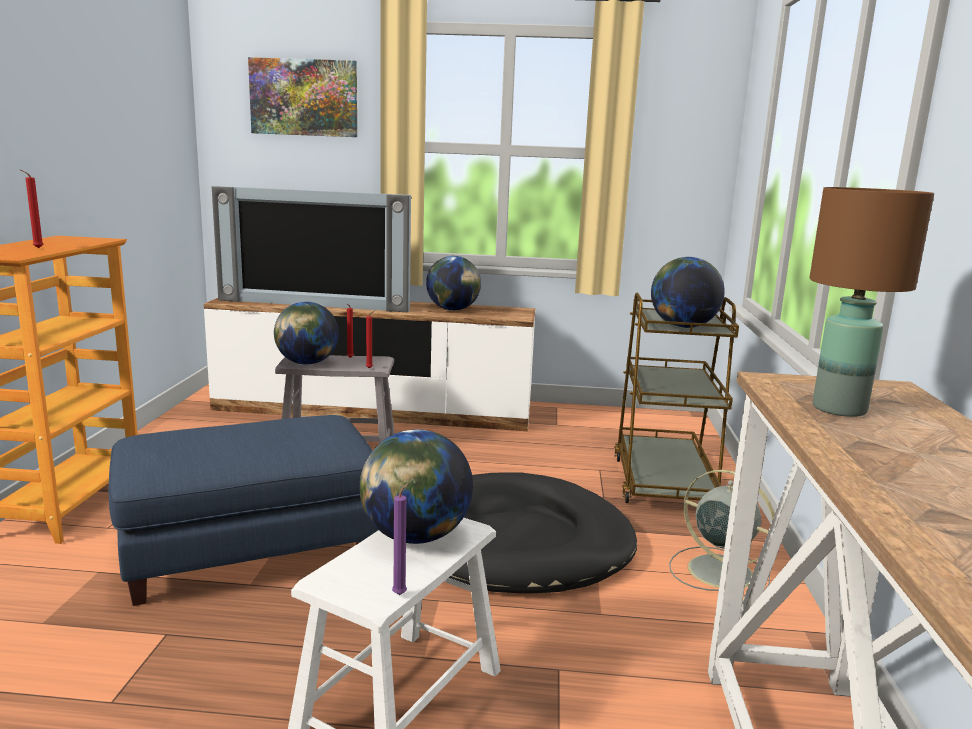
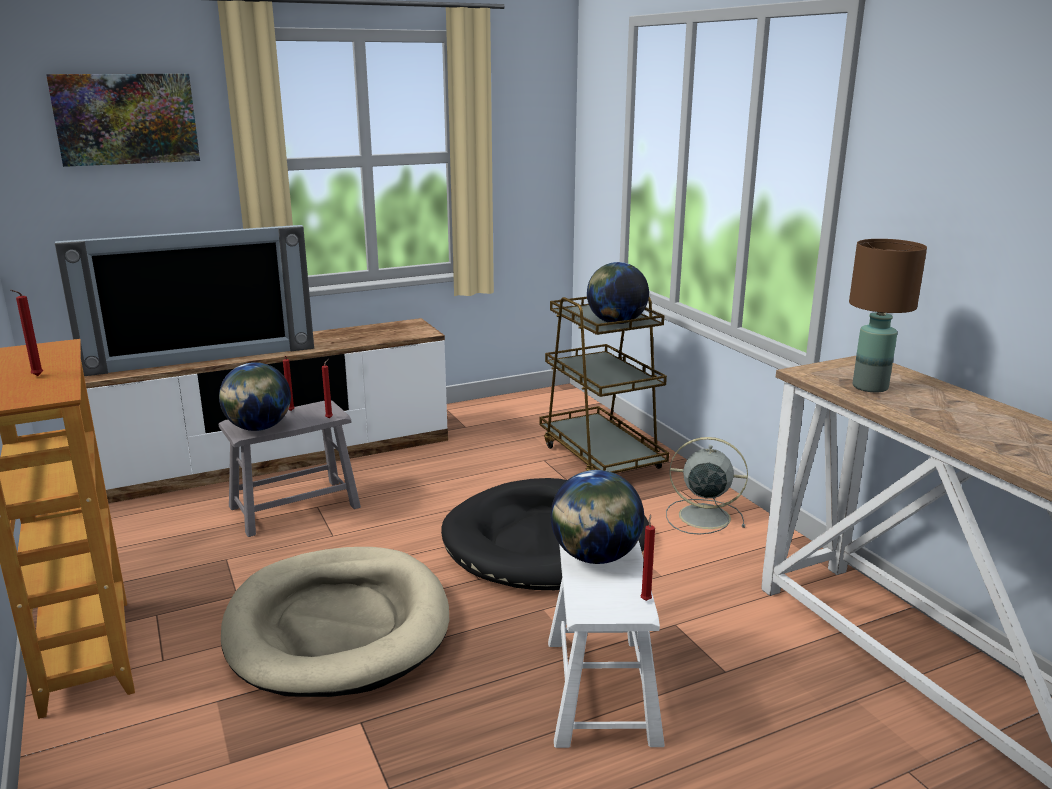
camera: 30 degrees left, 5 degrees up
(251, 549) = (338, 626): blue ottoman -> beige dog bed
(401, 594) = (646, 599): purple candle -> red candle
(453, 310) = (352, 336): globe -> none

